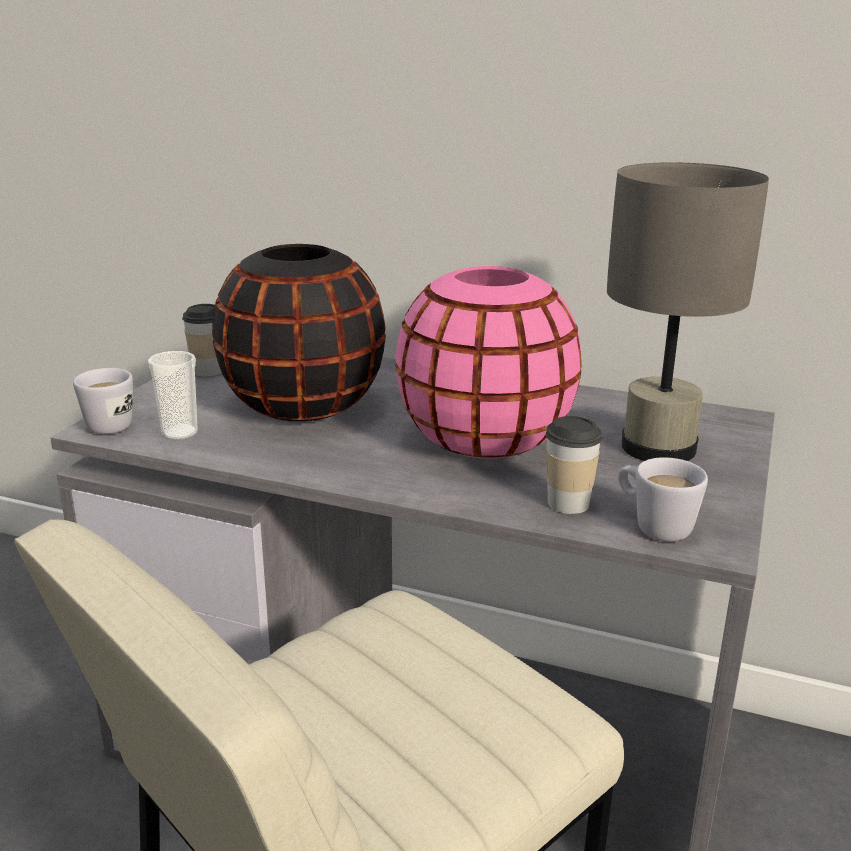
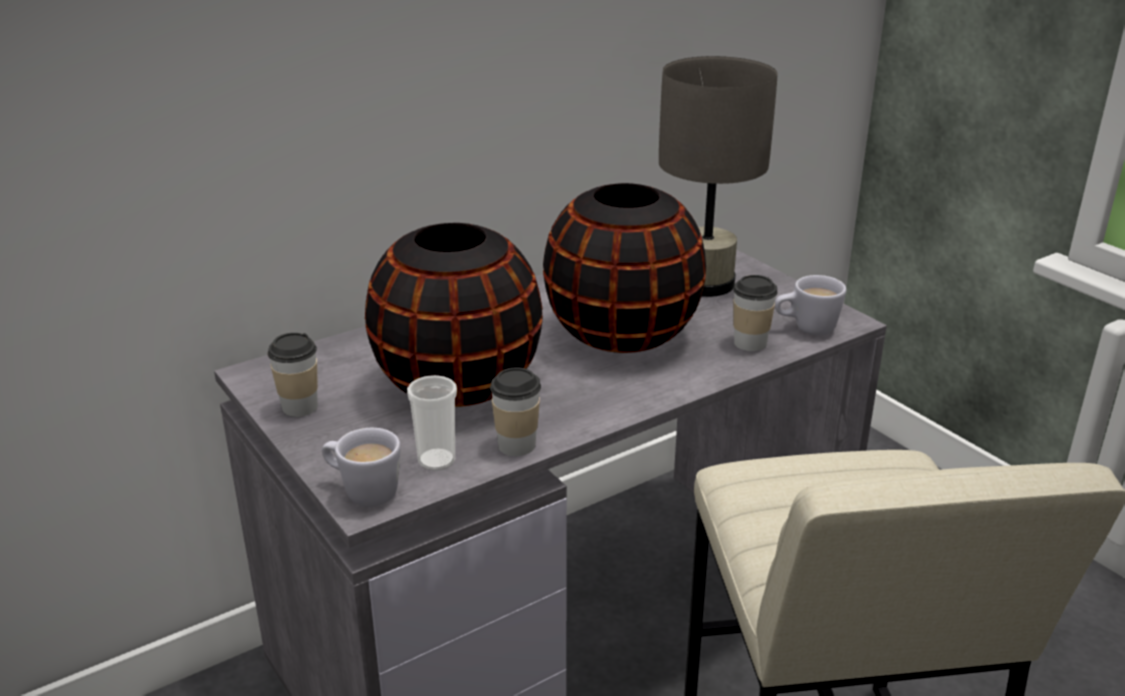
camera: 55 degrees left, 5 degrees up
(234, 454) = (517, 445): none -> cup
(484, 440) = (621, 335): pink vase -> black vase

